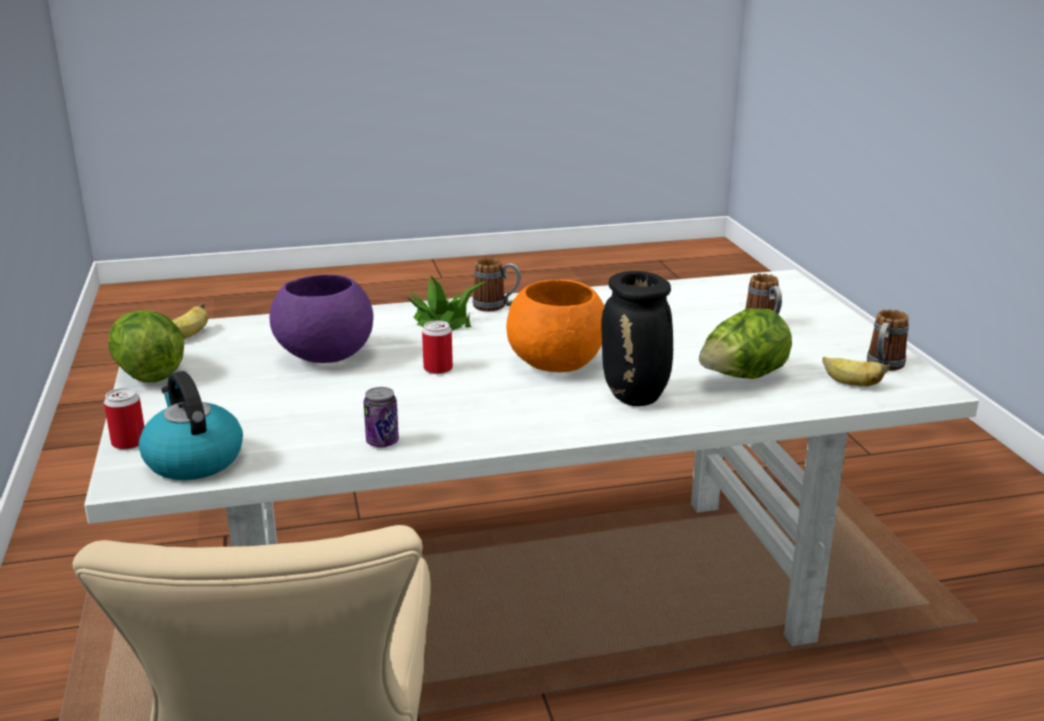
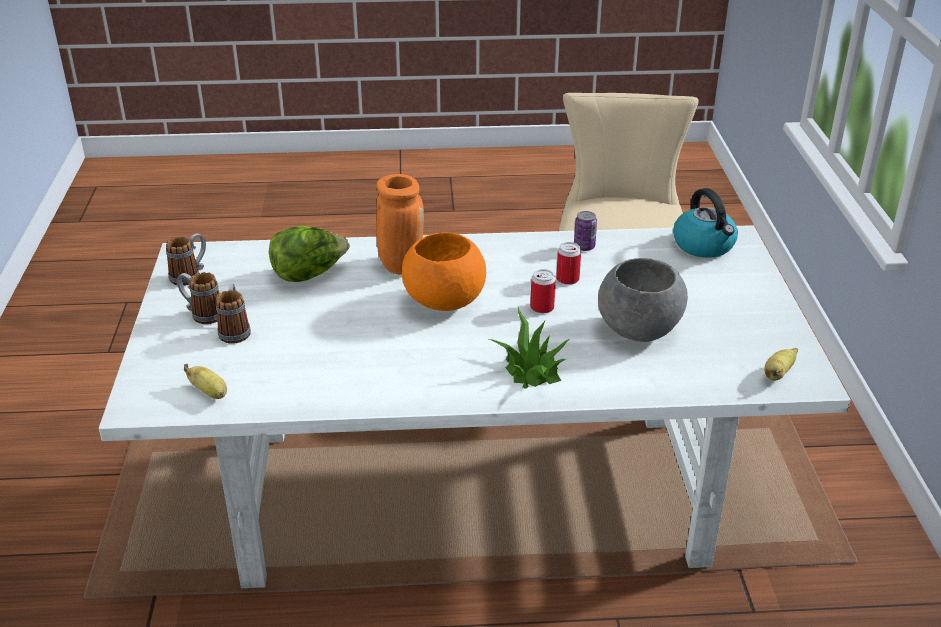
camera: 170 degrees left, 10 degrees up
(129, 442) = (755, 261): can -> can (567, 279)
(148, 373) = (784, 326): lettuce -> none
(325, 357) = (639, 330): purple bowl -> grey bowl
(496, 306) = (473, 389): mug -> mug (202, 314)
(636, 398) = (399, 265): black vase -> orange vase
(851, 384) = (234, 262): banana -> banana (210, 393)

